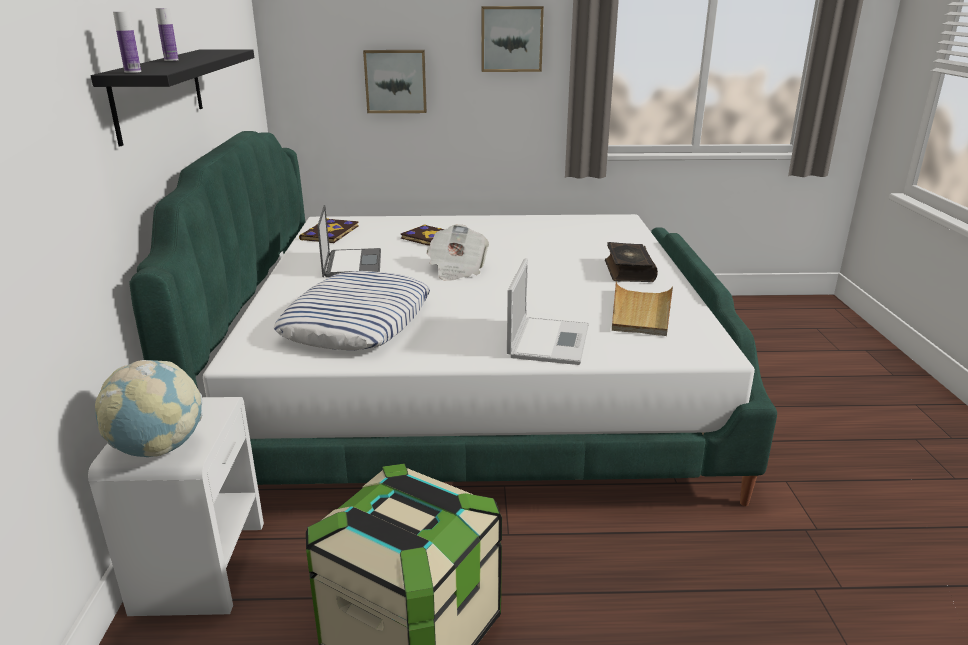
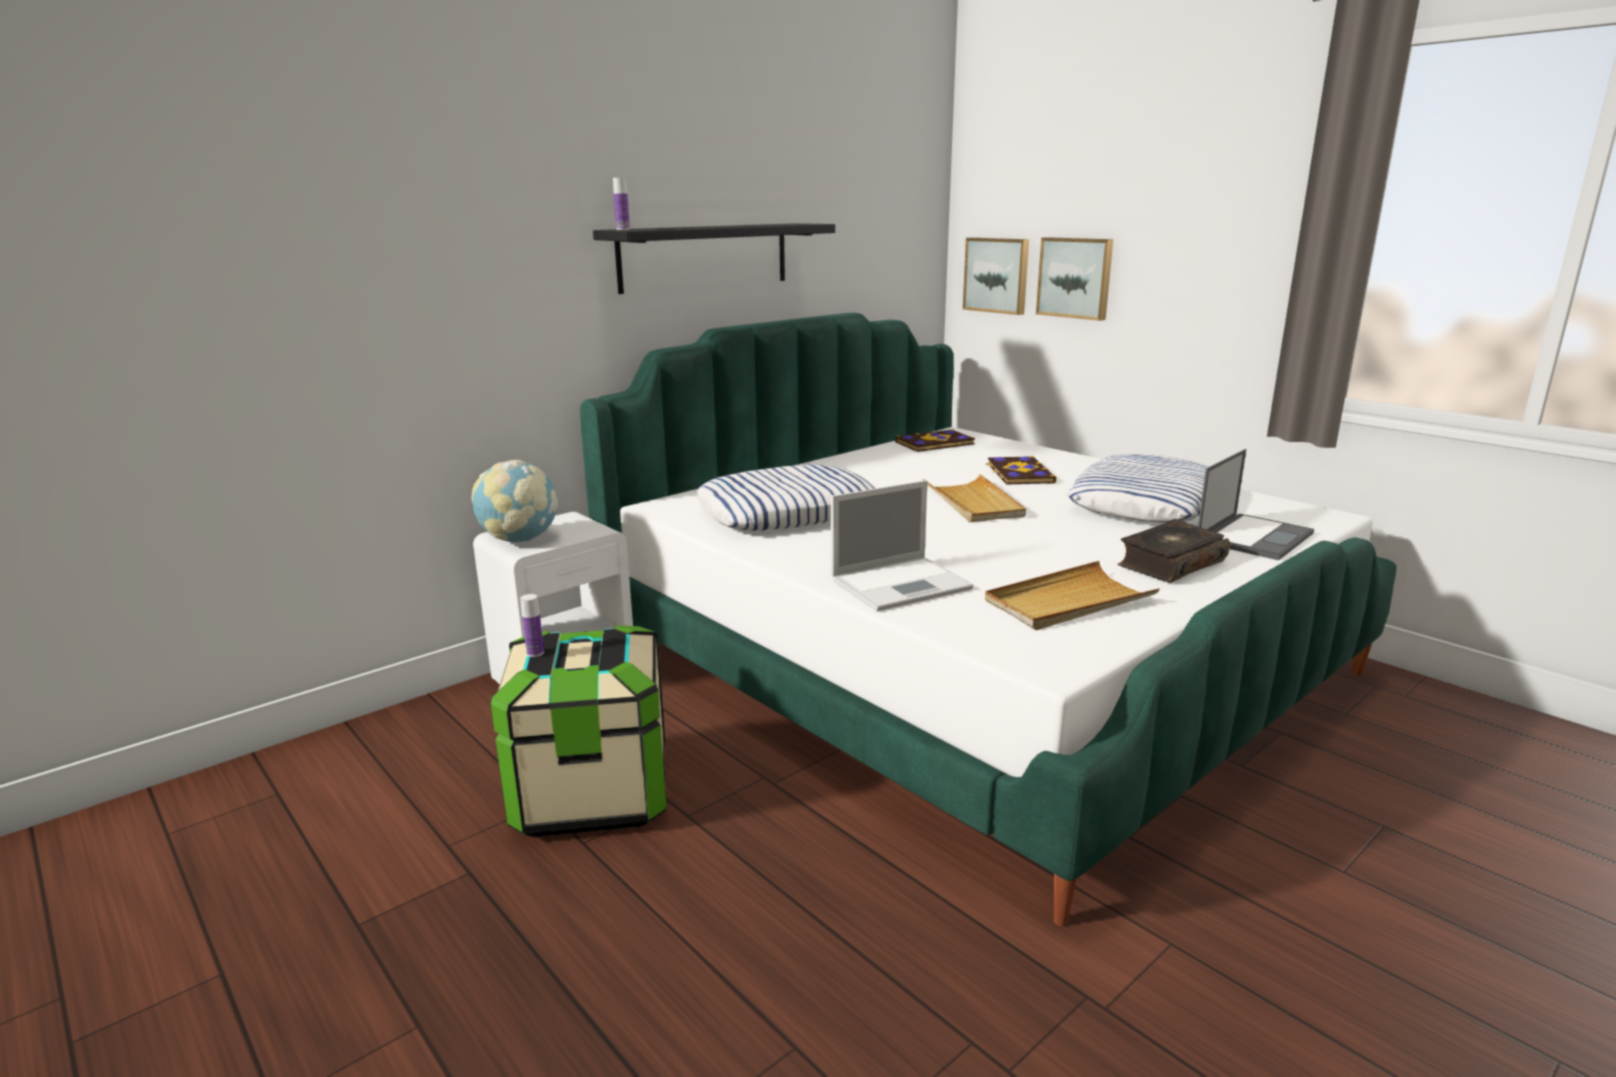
camera: 50 degrees right, 5 degrees down
(171, 60) = (708, 226): bottle -> bottle (535, 653)
(352, 263) = (892, 471): laptop -> laptop (1254, 536)
(457, 269) = (973, 503): newspaper -> beige tray
(511, 39) = (1226, 227): picture -> picture (997, 275)
(537, 237) = (1144, 501): none -> pillow

